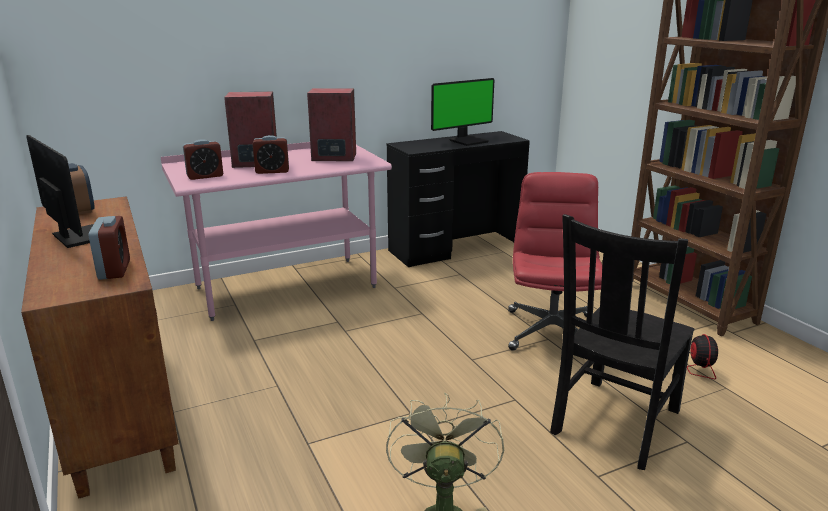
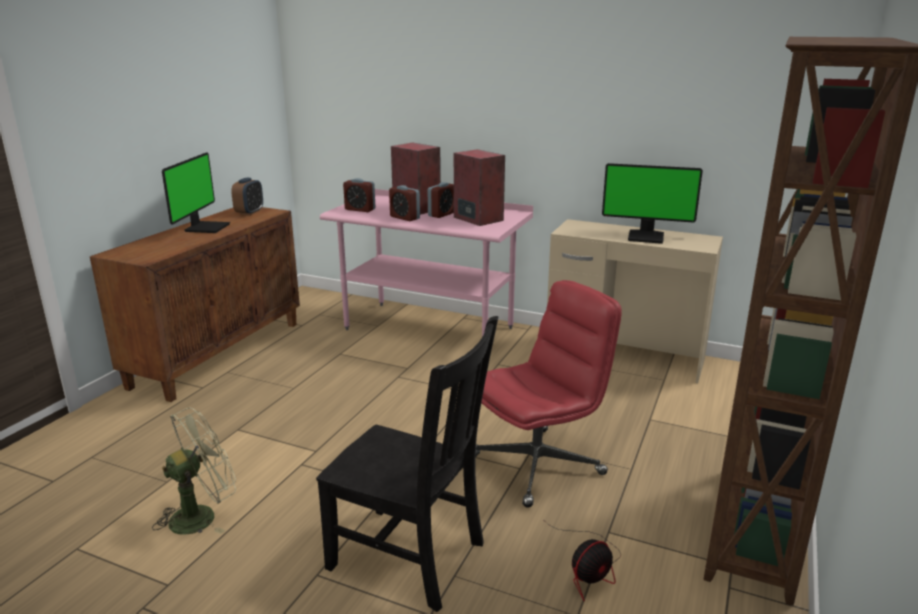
camera: 50 degrees right, 0 degrees up
(114, 270) = (164, 250): alarm clock -> alarm clock (441, 214)
(455, 248) = (624, 356): black desk -> beige desk
(613, 424) = (411, 557): black chair -> black chair turned 150 degrees counterclockwise

